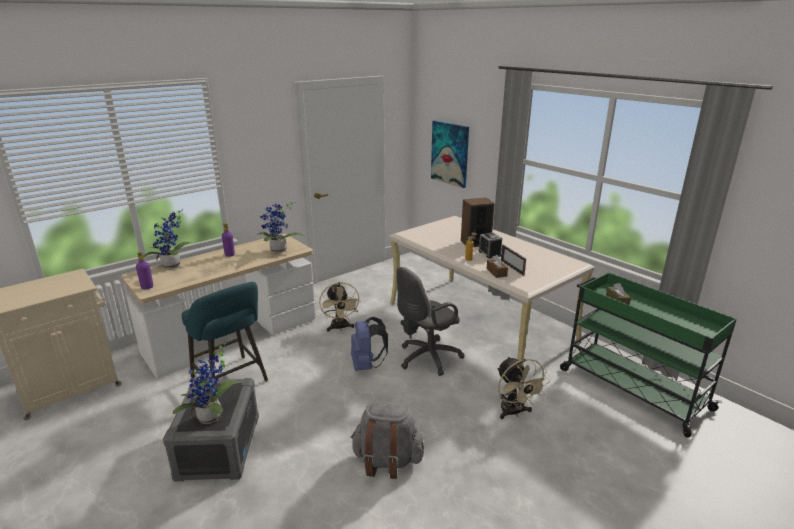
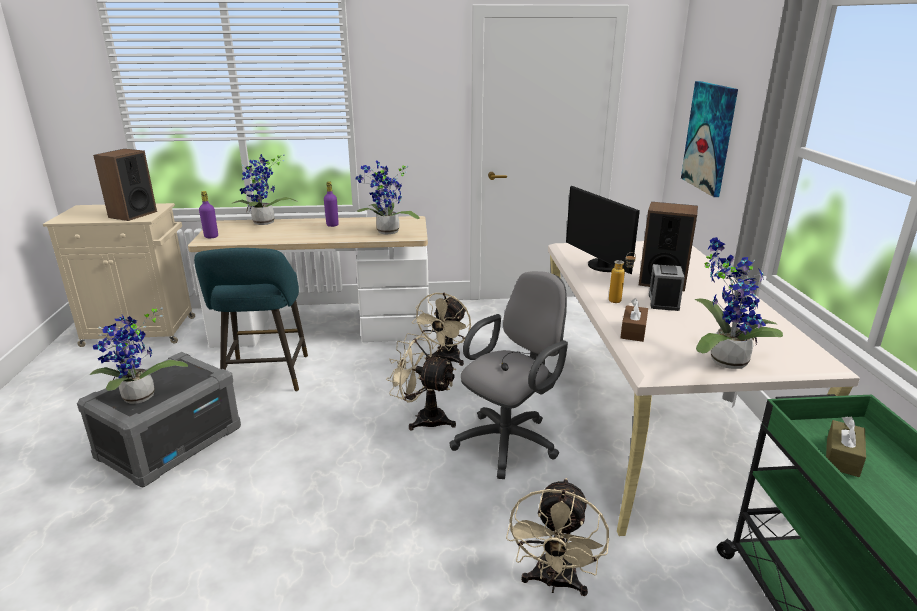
camera: 35 degrees right, 0 degrees up
(65, 286) = (132, 214): none -> speaker
(367, 365) = (423, 418): blue backpack -> beige fan
(387, 461) = (301, 554): grey backpack -> none
(426, 358) = (510, 441): grey office chair -> grey office chair turned 135 degrees clockwise
(437, 241) = (602, 266): none -> monitor
(512, 267) = (672, 332): picture frame -> none
(546, 274) = (723, 359): none -> potted plant

